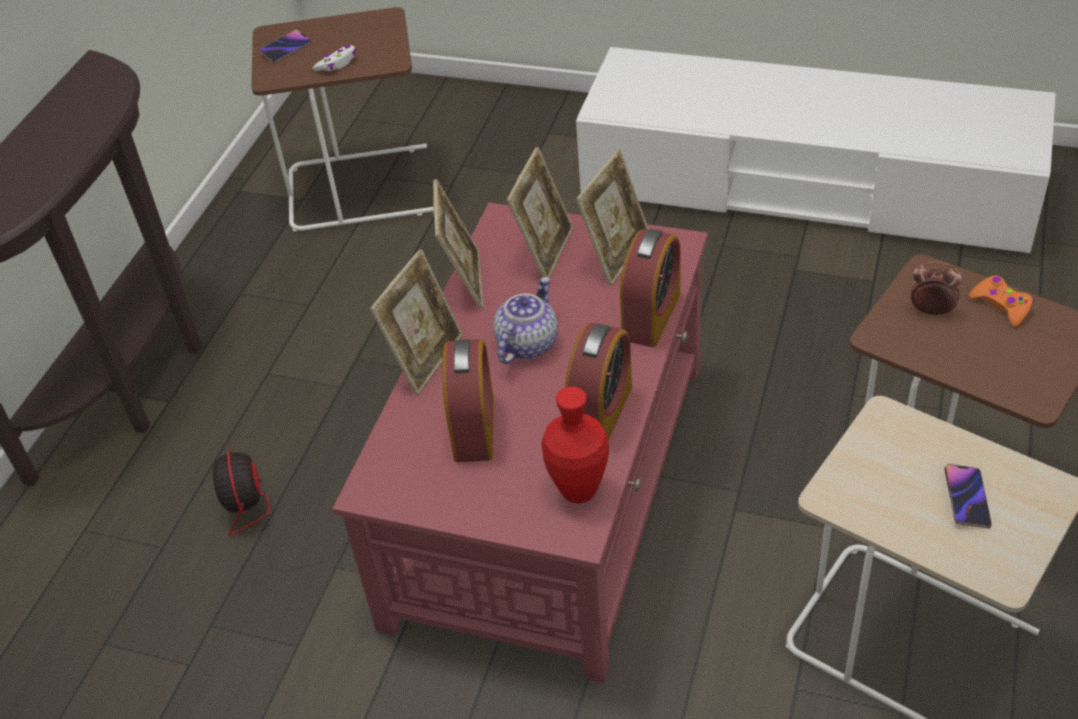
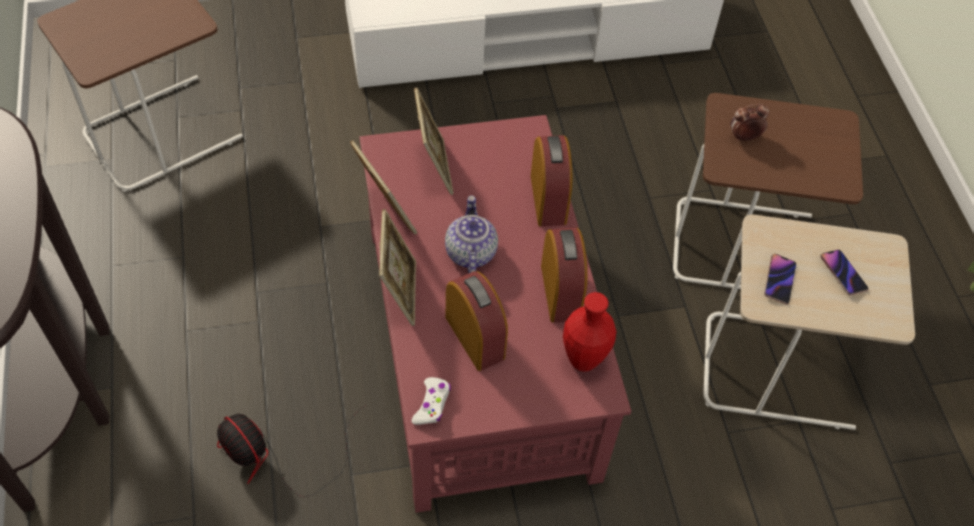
camera: 35 degrees left, 10 degrees up
(286, 49) = (85, 34): phone -> phone (779, 280)
(337, 64) = (146, 38): white game controller -> white game controller (432, 404)
(616, 254) = (490, 154): picture frame -> none
(1001, 305) = (785, 119): orange game controller -> none

